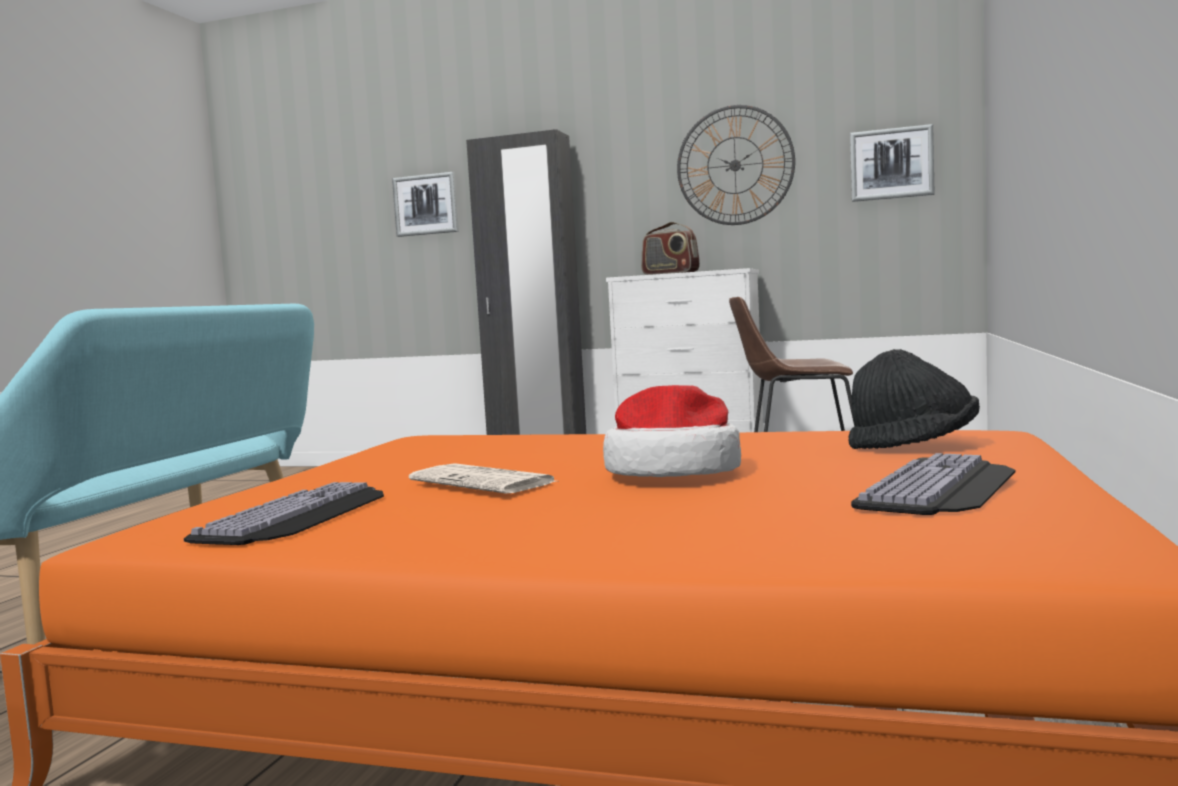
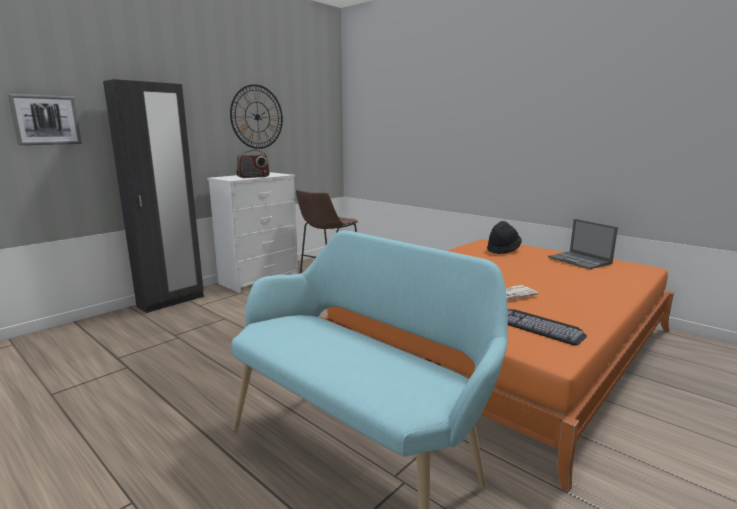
camera: 65 degrees left, 10 degrees up
(673, 471) = (520, 273): hat -> none
(891, 164) = (316, 124): picture -> none
(942, 487) = (580, 260): keyboard -> laptop

